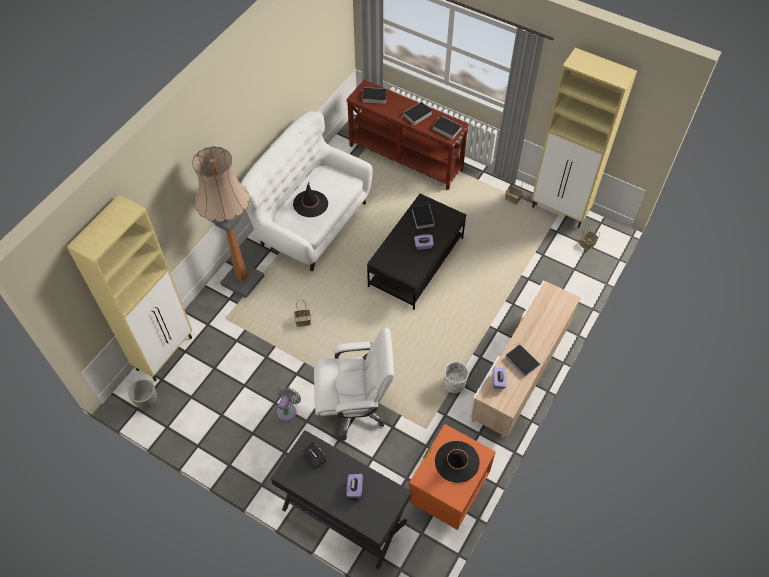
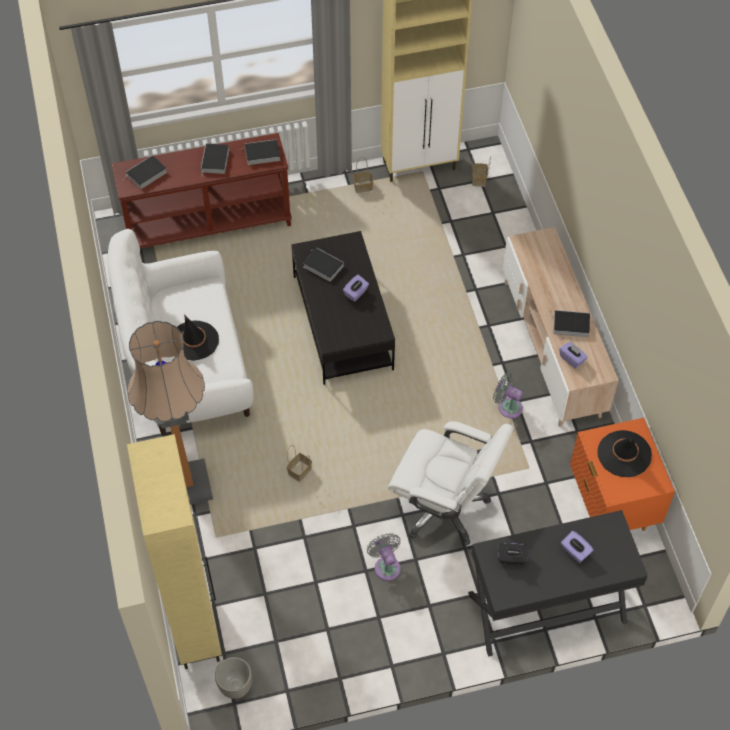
camera: 45 degrees left, 0 degrees up
(354, 407) = (444, 507): white office chair -> white office chair turned 75 degrees clockwise
(454, 384) = (507, 406): white planter -> grey fan

